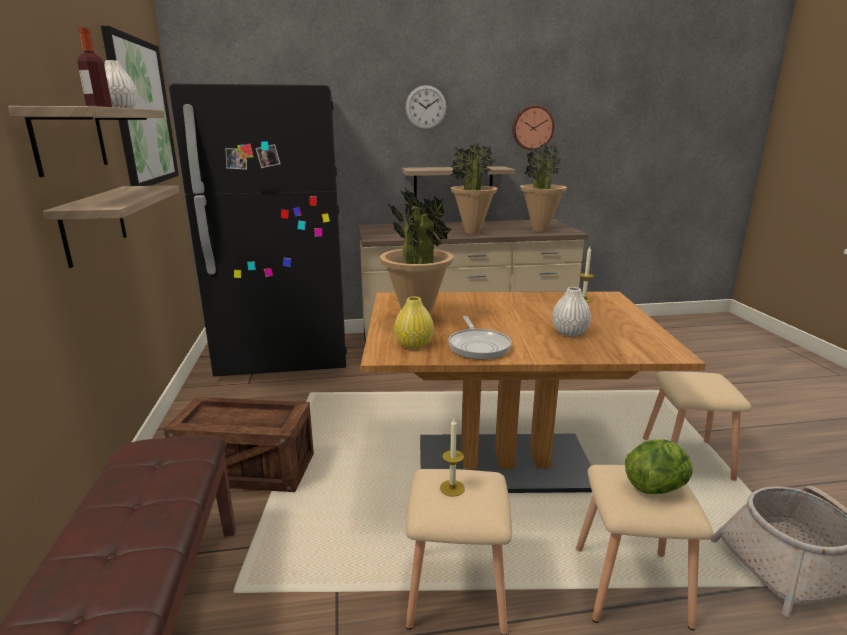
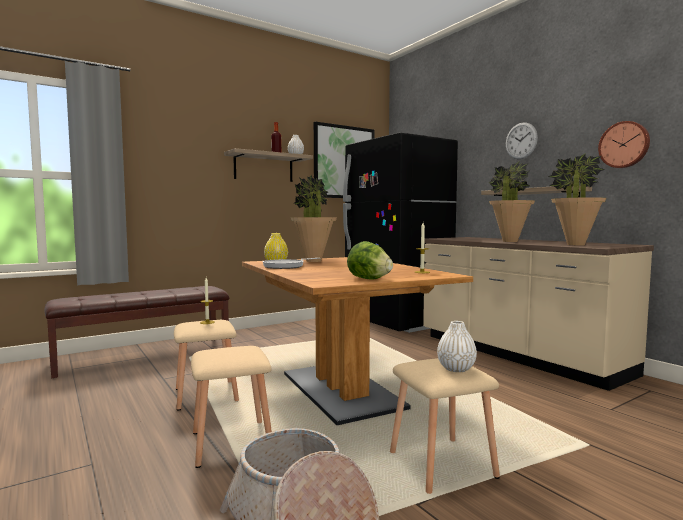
camera: 65 degrees right, 15 degrees down
(94, 224) = (269, 205): shelf -> none
(247, 469) = (274, 340): crate -> none
(569, 333) = (334, 272): white vase -> white vase (456, 369)
(657, 487) = (231, 354): lettuce -> lettuce (369, 279)

